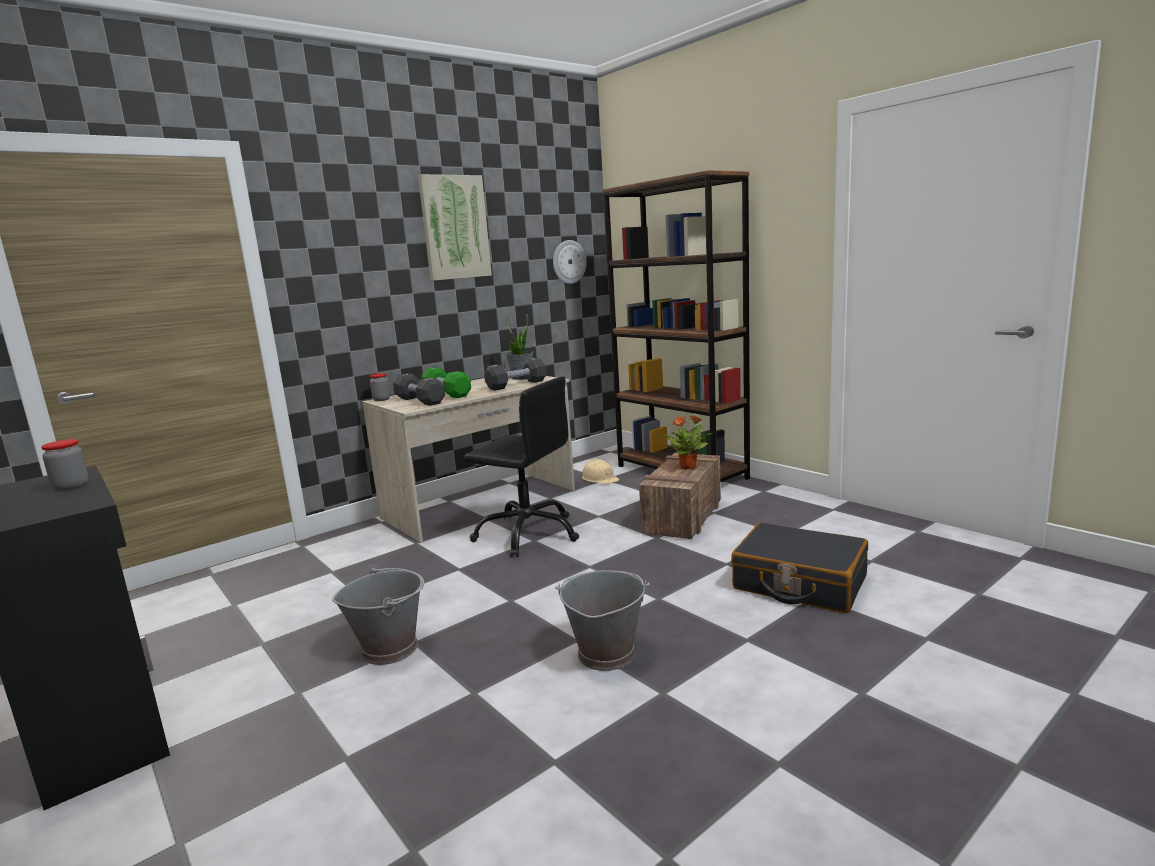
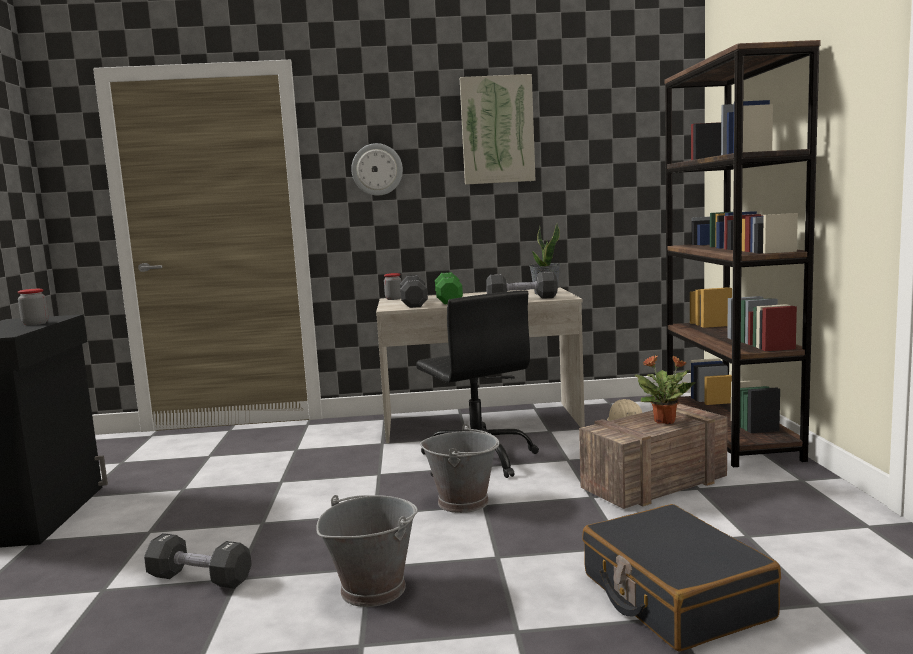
camera: 35 degrees right, 5 degrees down
(390, 648) = (241, 521): grey bucket -> grey bucket (463, 502)
(436, 707) = (199, 578): none -> black dumbbell
(568, 262) = (644, 167): wall clock -> wall clock (377, 169)

